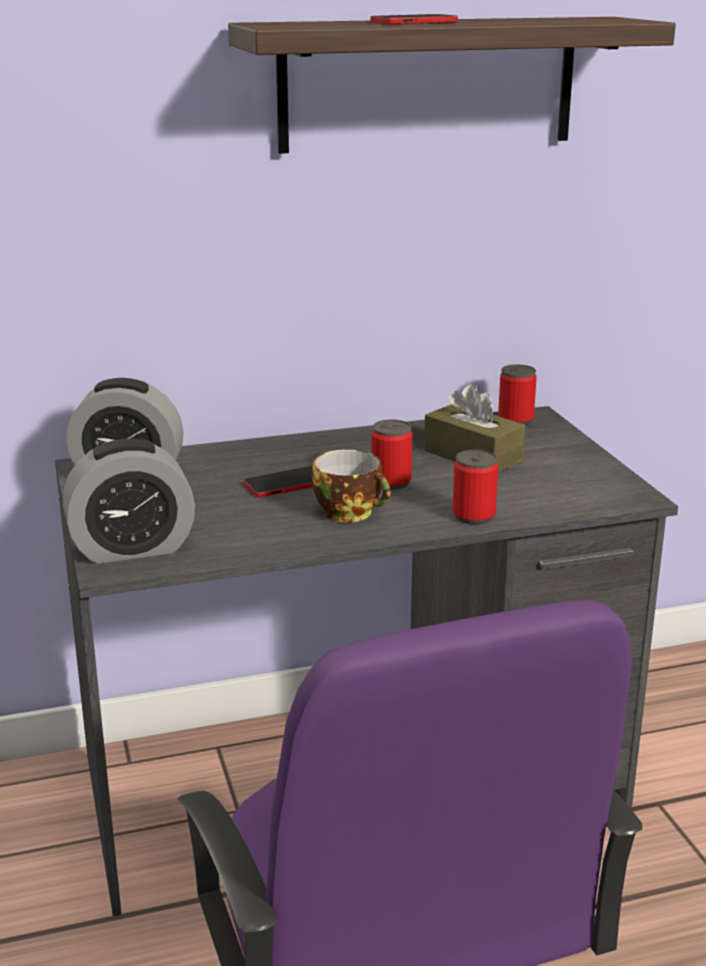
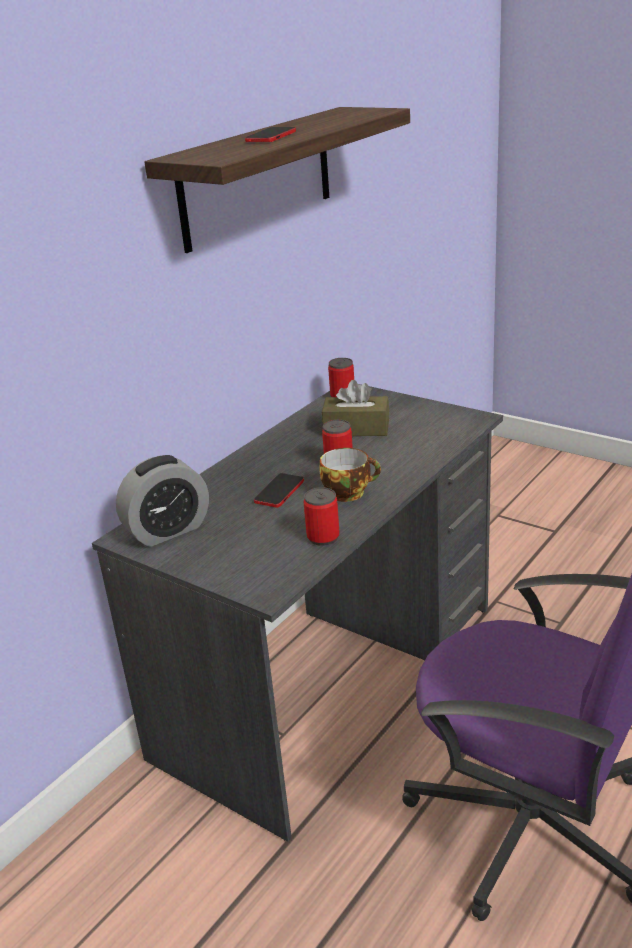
camera: 35 degrees left, 5 degrees up
(132, 548) = (259, 575): alarm clock -> none
(473, 516) = (417, 464): can -> can (323, 537)

